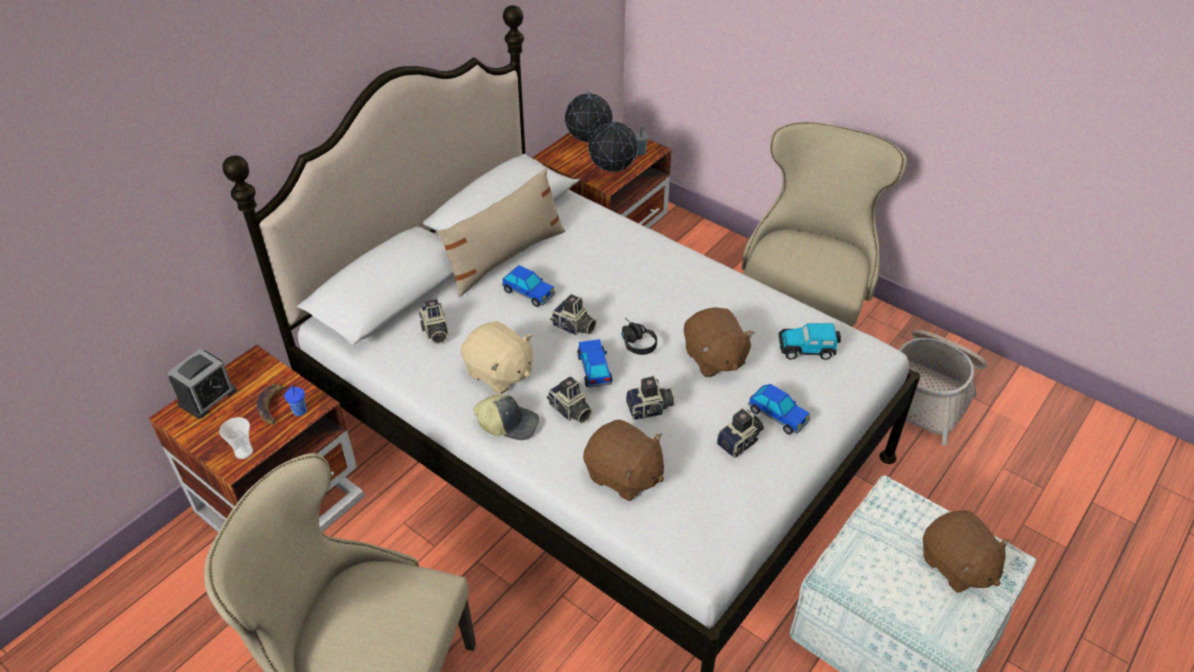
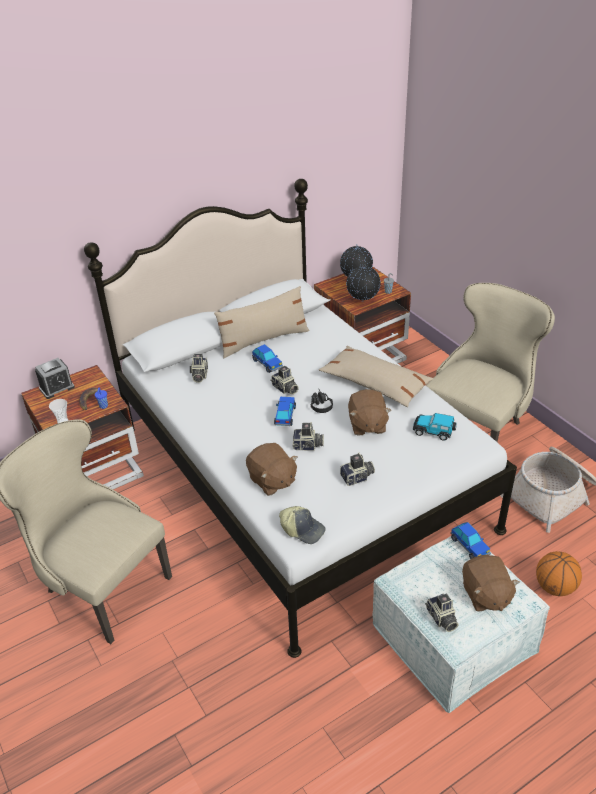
camera: 20 degrees right, 5 degrees down
(499, 373) = (226, 406): beige plush toy -> none
(508, 423) = (217, 436): cap -> cap (303, 529)
(570, 411) = (257, 436): camera -> camera (441, 619)
(695, 294) = (375, 384): none -> beige pillow
(777, 416) = (391, 467): toy car -> toy car (469, 546)
(985, 518) = (555, 587): none -> basketball

